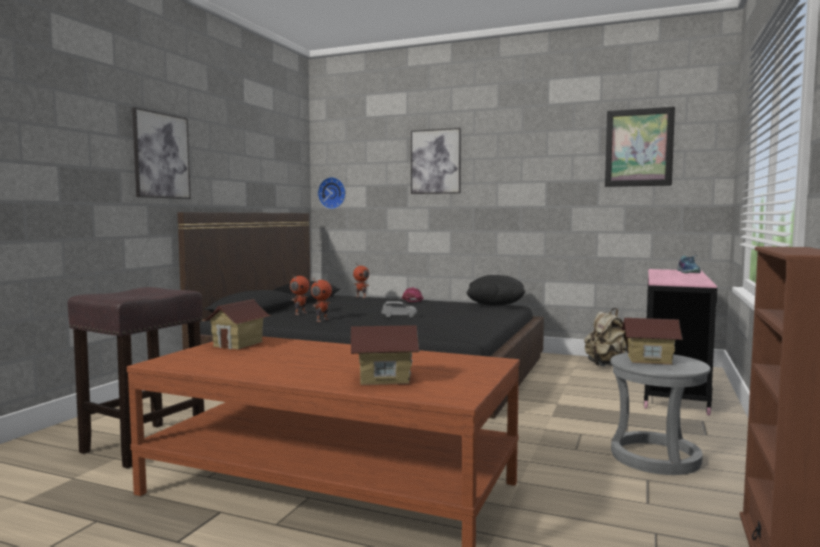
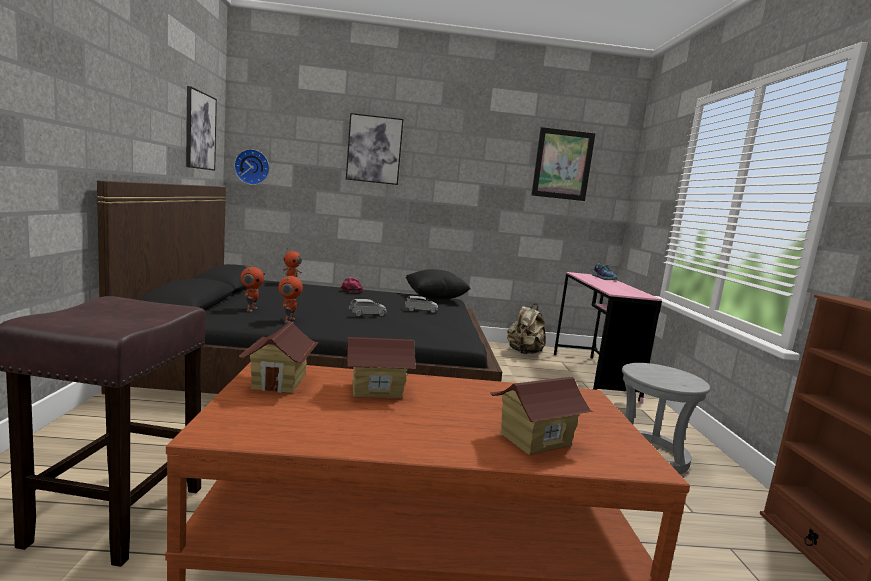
camera: 25 degrees left, 5 degrees up
(161, 155) = (77, 101): picture -> picture (200, 131)
(462, 314) = (421, 310): none -> grey toy car
(649, 360) = (655, 374): toy house -> toy house (376, 390)

